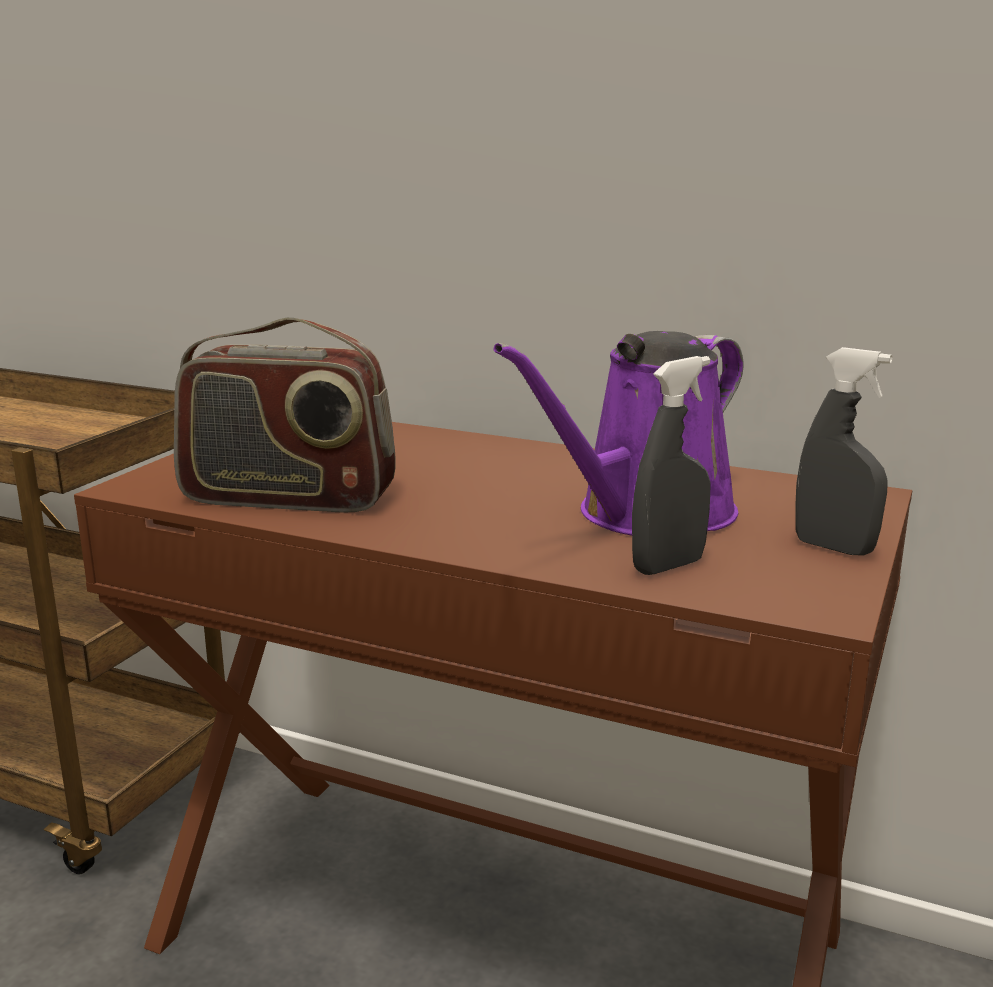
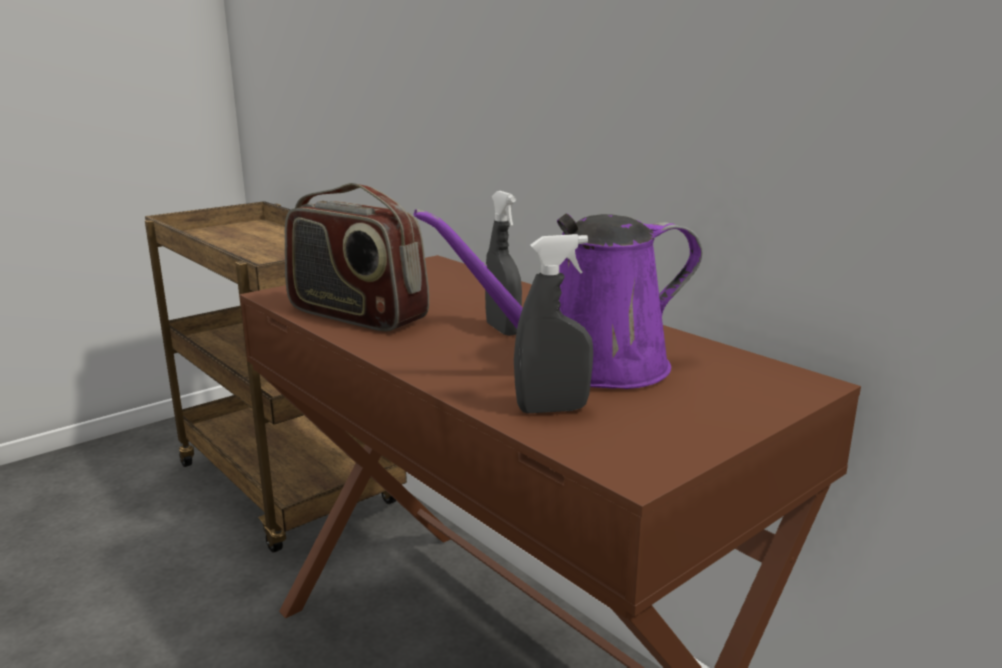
camera: 25 degrees right, 0 degrees up
(833, 548) = (713, 421): grey spray bottle -> grey spray bottle (503, 329)

